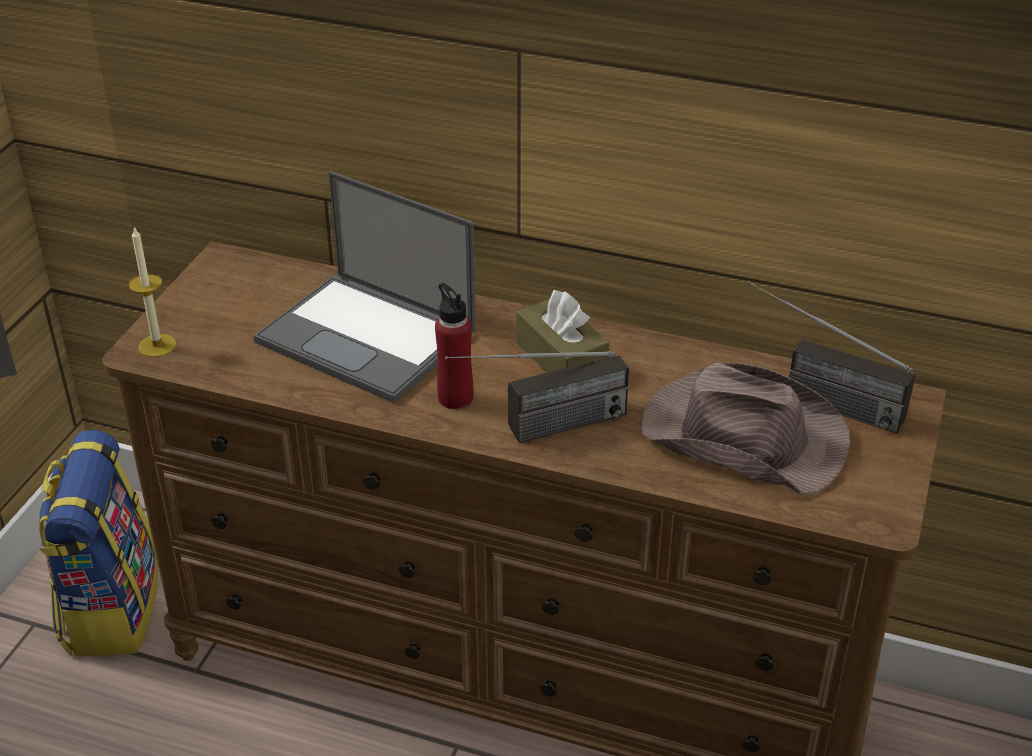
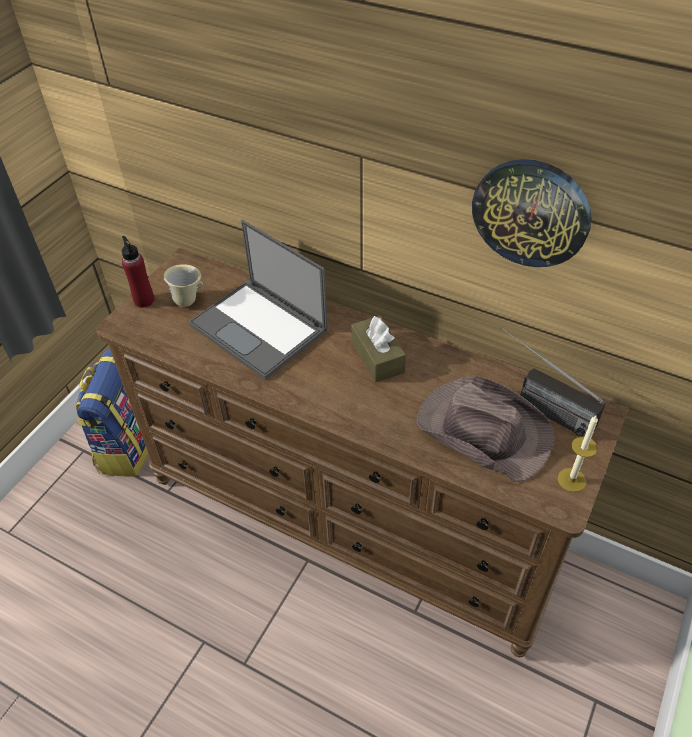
camera: 10 degrees right, 10 degrees up
(157, 345) = (131, 322): candle -> candle (571, 480)
(244, 310) = (188, 300): none -> beige mug
(455, 398) = (304, 380): red bottle -> red bottle (144, 300)
(539, 430) = (352, 410): radio -> none
(778, 101) = (531, 213): none -> wall clock

